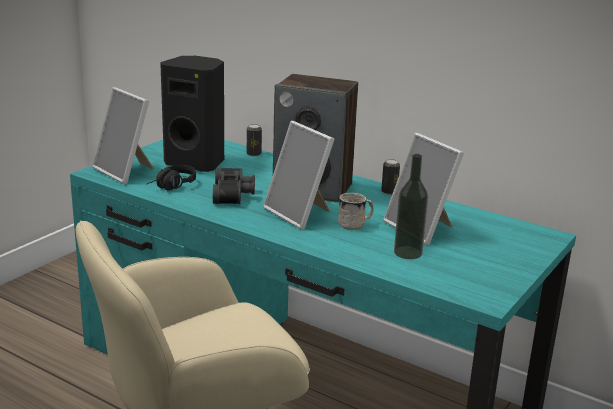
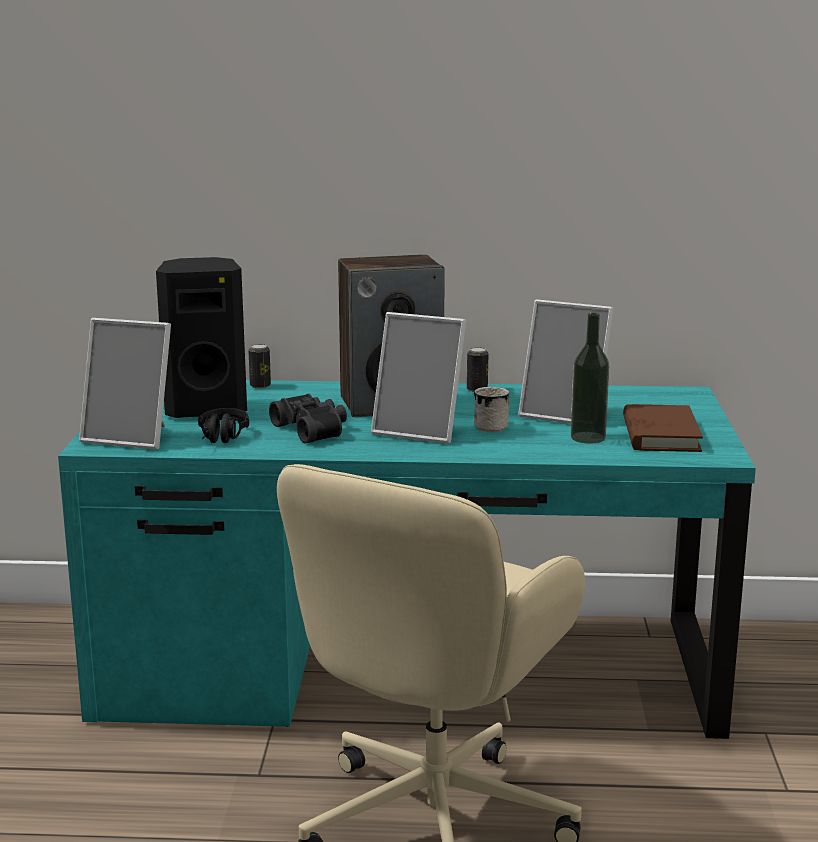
camera: 30 degrees left, 5 degrees down
(468, 266) = (660, 434): none -> brown book

